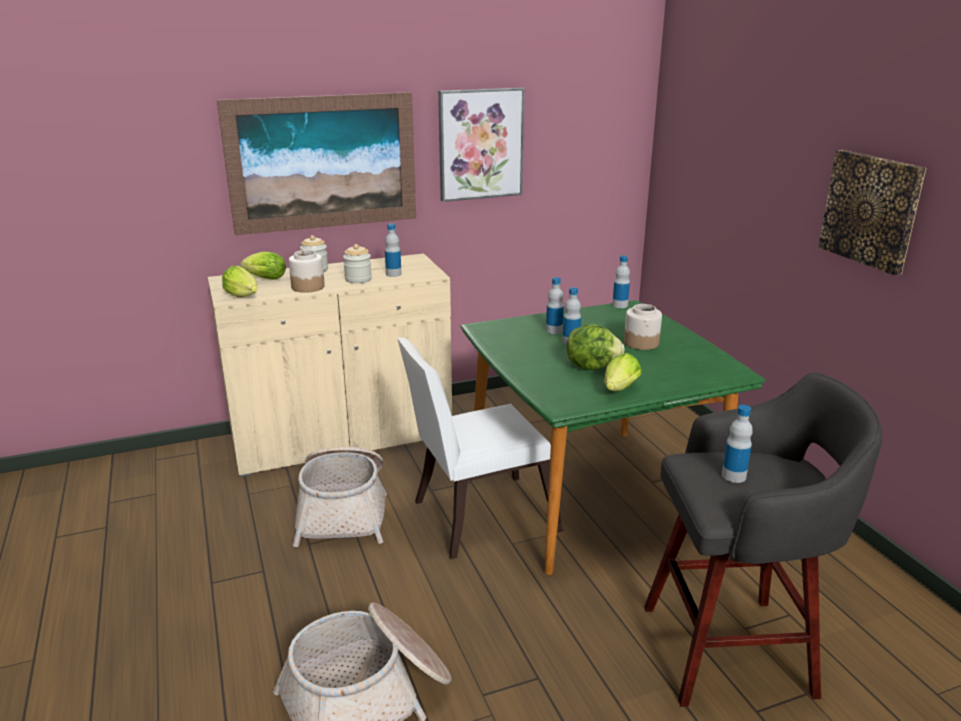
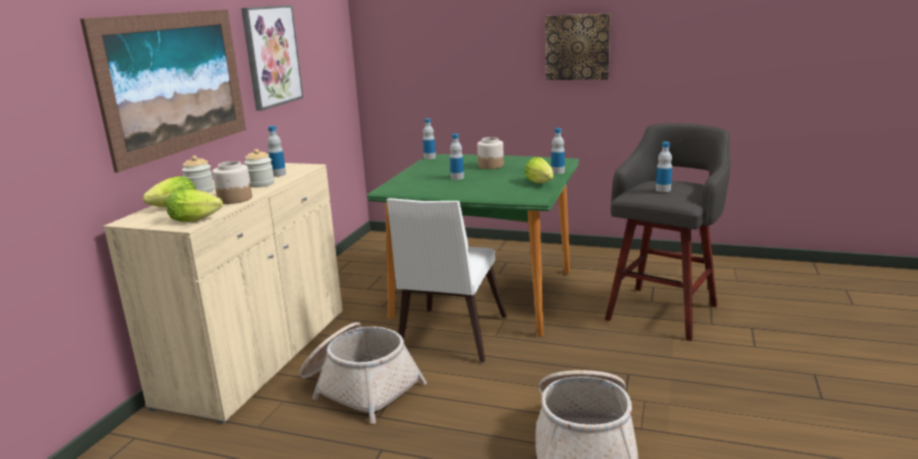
camera: 50 degrees left, 5 degrees down
(554, 330) = (432, 177): bottle -> bottle (557, 172)
(591, 366) = (499, 181): lettuce -> none

